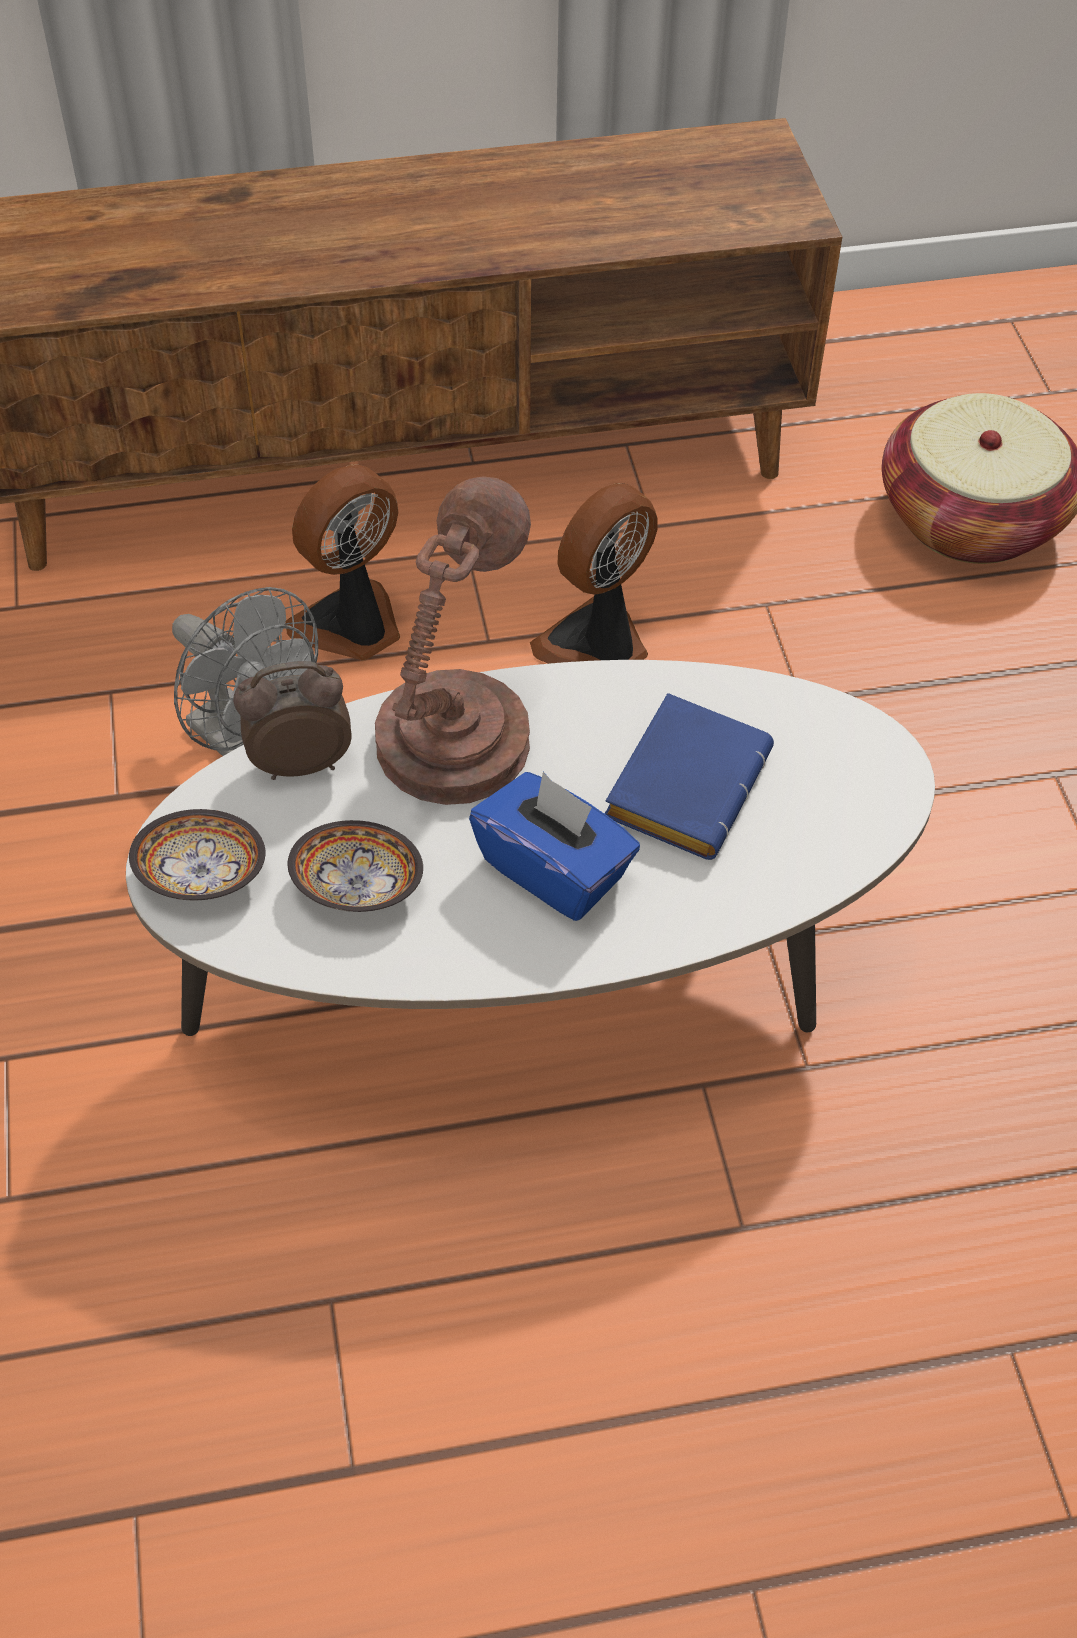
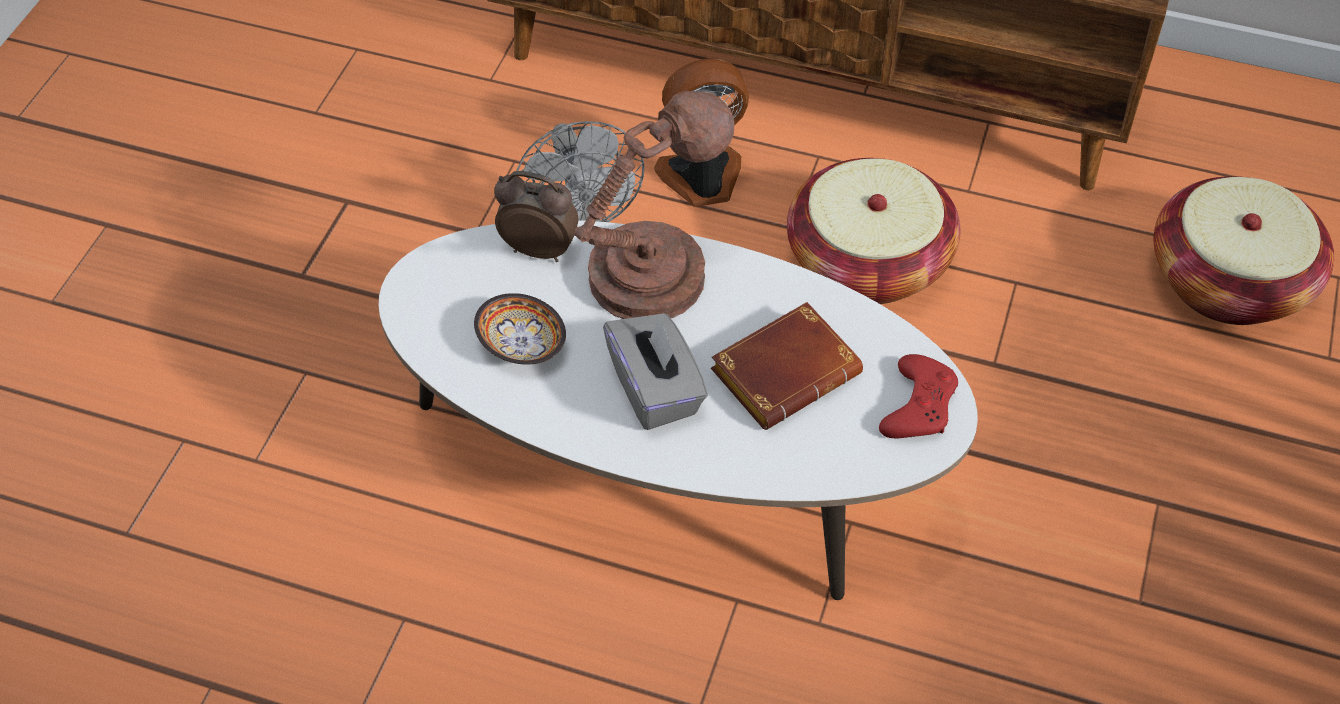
camera: 30 degrees right, 0 degrees up
(200, 873) = (431, 293): bowl -> none
(554, 869) = (656, 390): blue tissue box -> grey tissue box
(597, 645) = (868, 261): fan -> basket
(684, 782) = (786, 370): blue book -> brown book
(853, 759) = (919, 405): none -> red game controller

